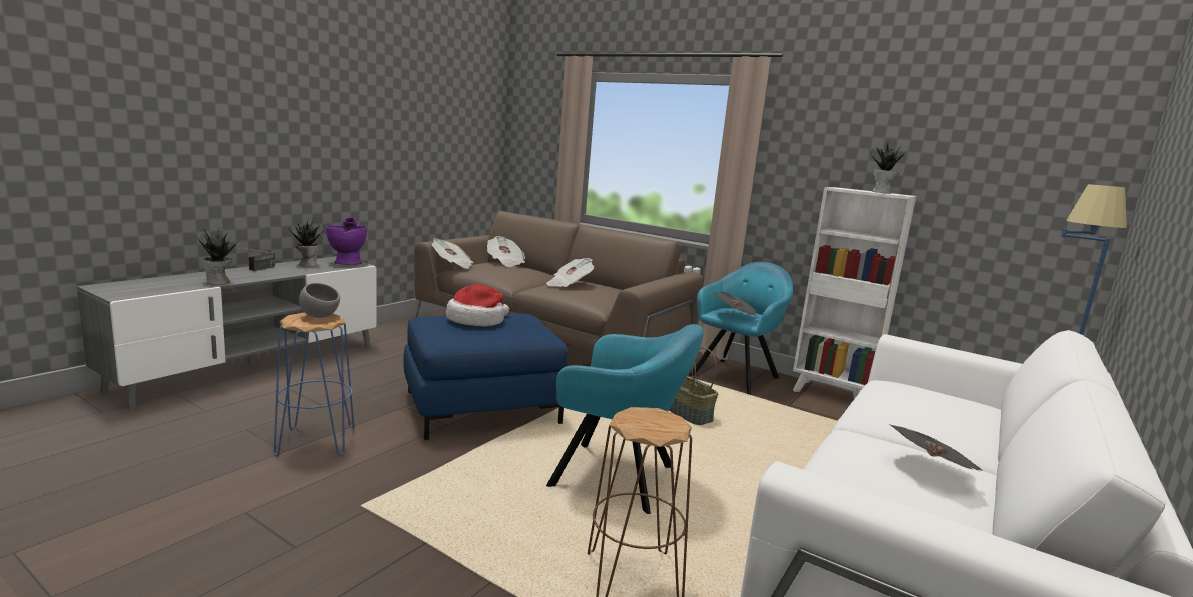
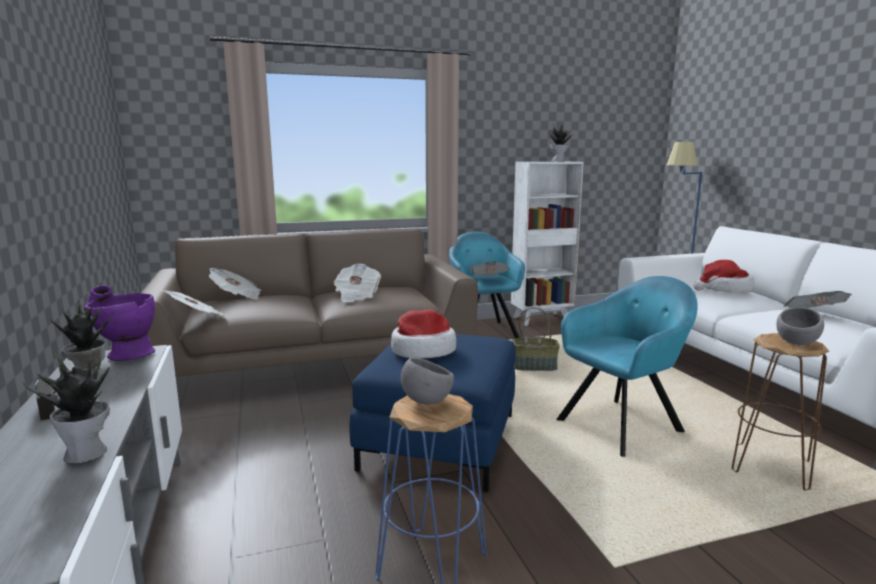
camera: 50 degrees left, 0 degrees up
(647, 424) = (797, 343): none -> grey bowl
(936, 410) = (724, 289): none -> hat

